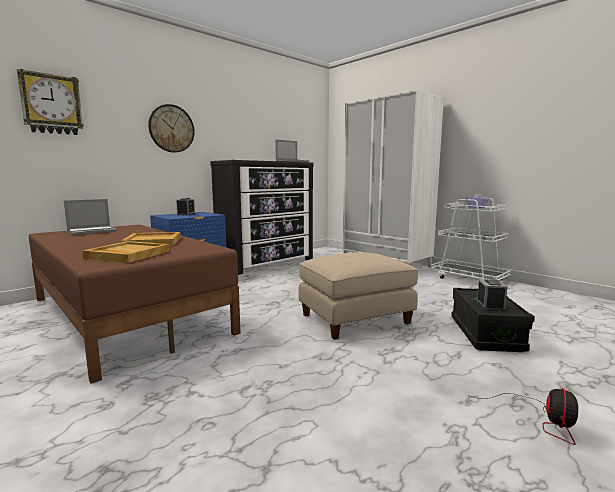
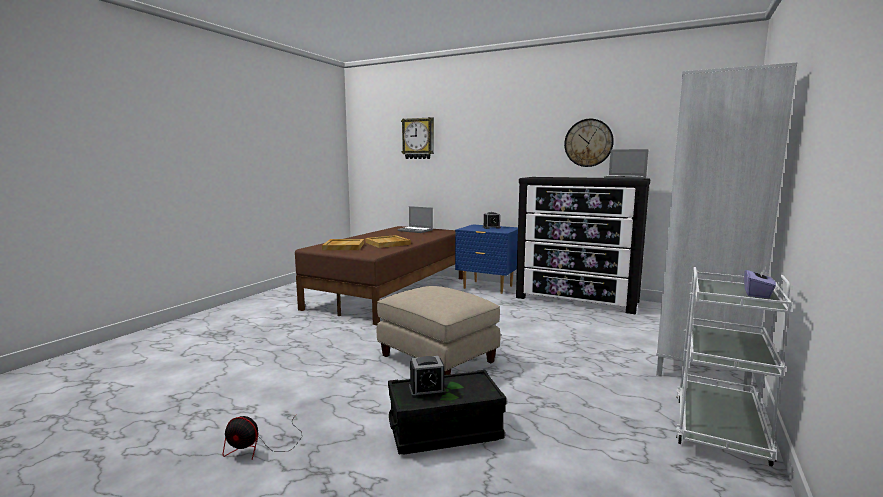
camera: 70 degrees right, 0 degrees up
(171, 128) = (499, 147): wall clock -> wall clock (588, 143)

